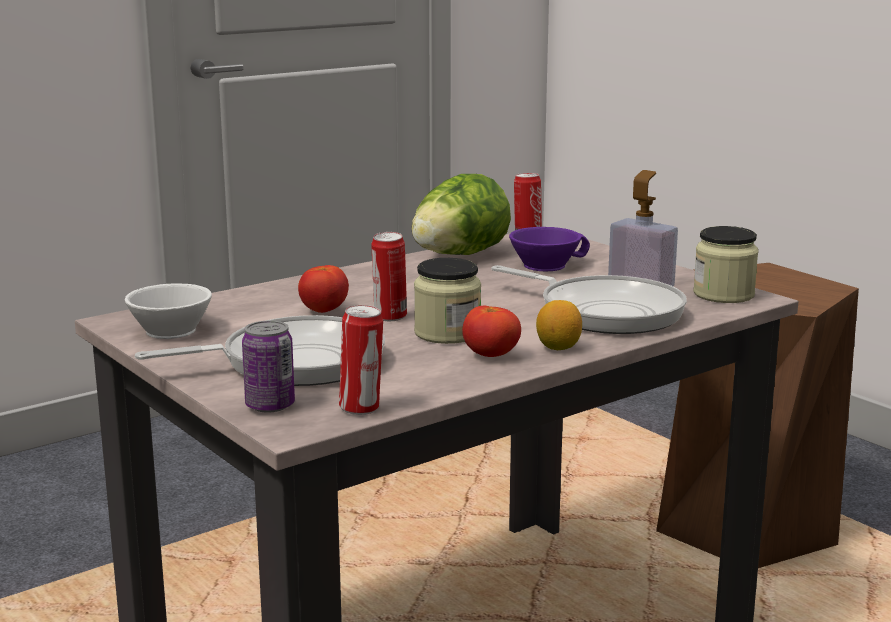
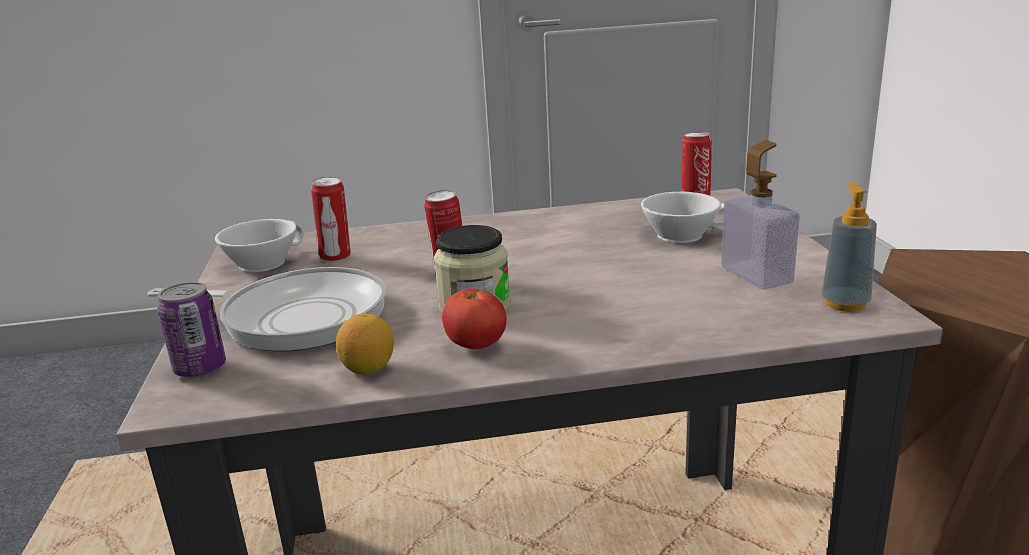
camera: 30 degrees right, 5 degrees up
(324, 311) = (406, 261): tomato -> none
(362, 408) = (265, 392): can -> can (336, 257)
(458, 256) = (607, 214): lettuce -> none
(545, 264) = (682, 234): purple cup -> white cup
(558, 347) = (559, 348): lemon -> lemon (368, 369)
(604, 312) = (670, 306): frying pan -> none
(723, 294) = (845, 303): jar -> soap dispenser

